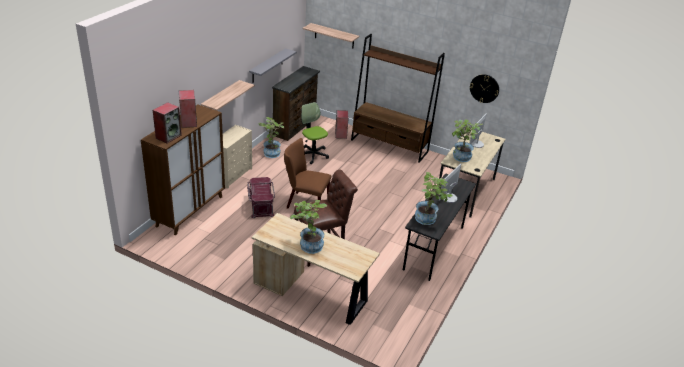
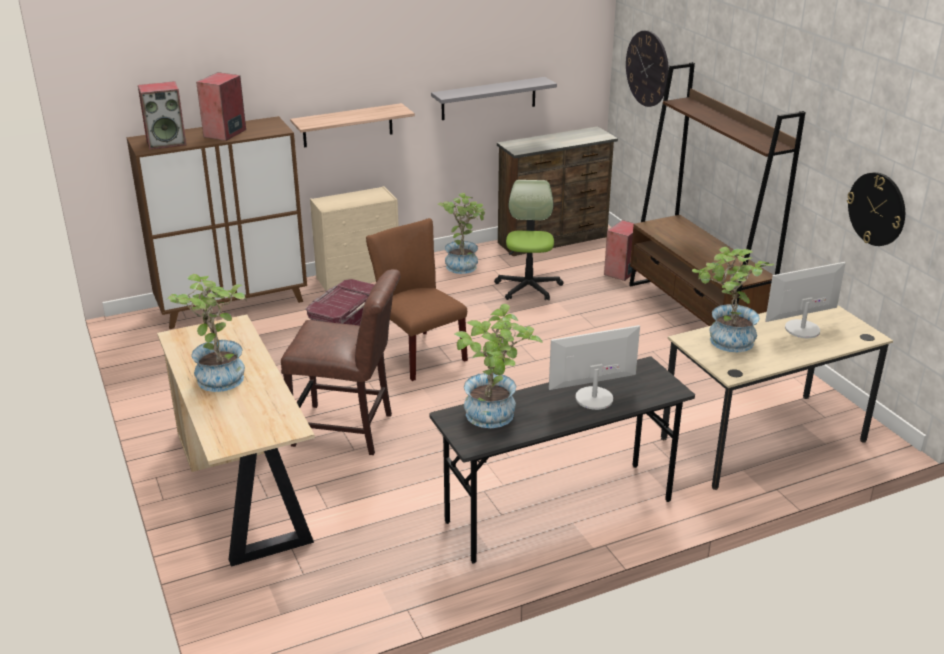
camera: 40 degrees right, 5 degrees down
(334, 36) = (647, 68): shelf -> wall clock

